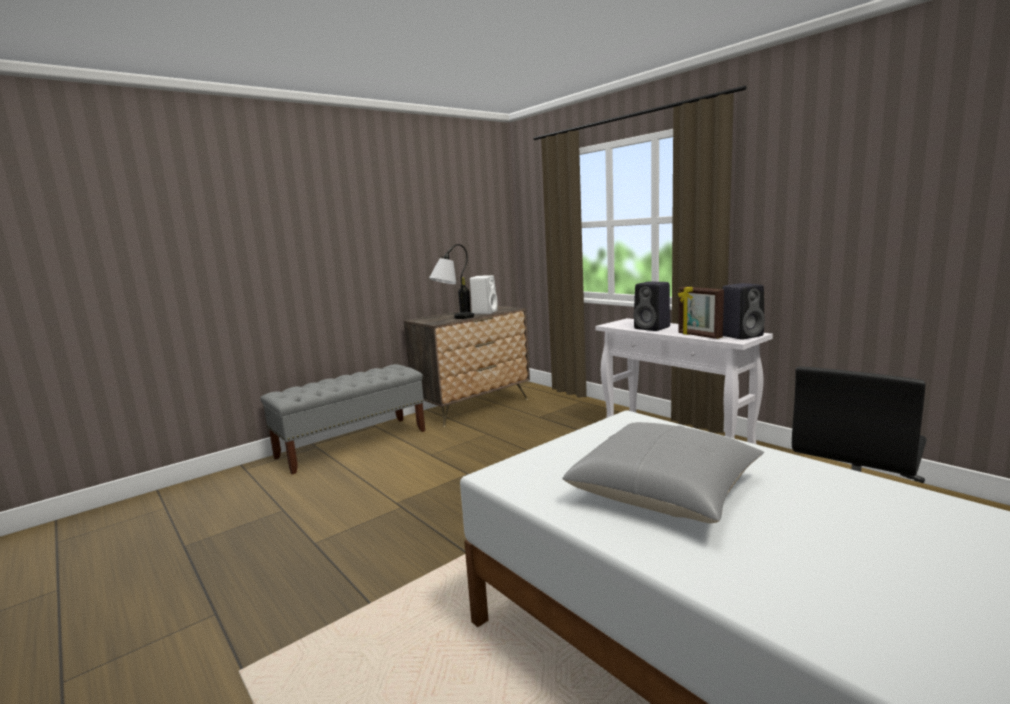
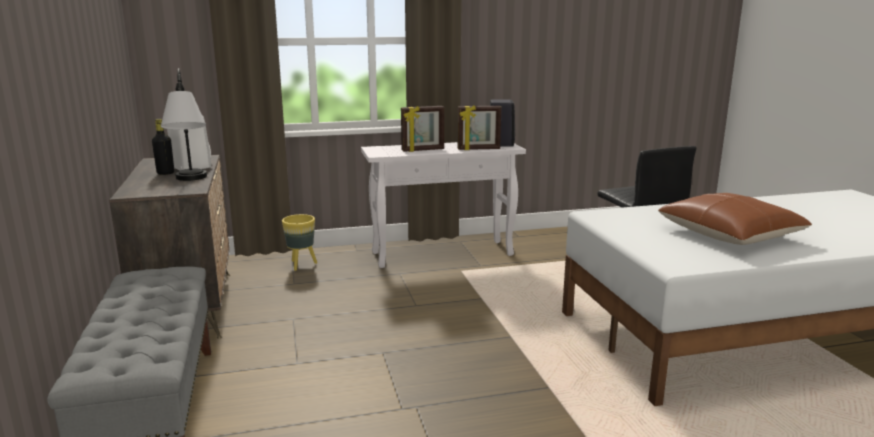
camera: 65 degrees left, 5 degrees up
(572, 408) = (301, 265): none -> yellow planter
(653, 328) = (423, 150): black speaker -> picture frame
(665, 490) = (729, 234): grey pillow -> brown pillow

